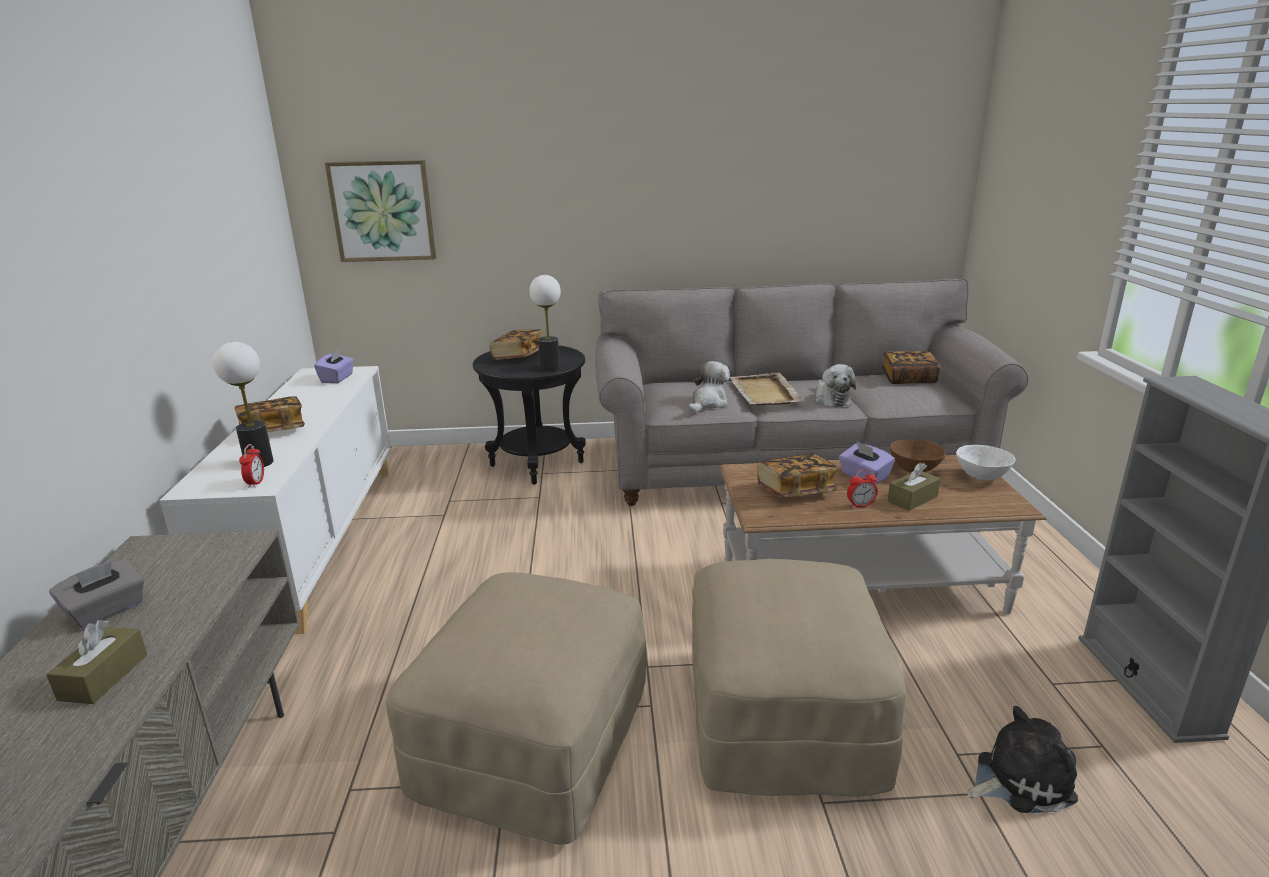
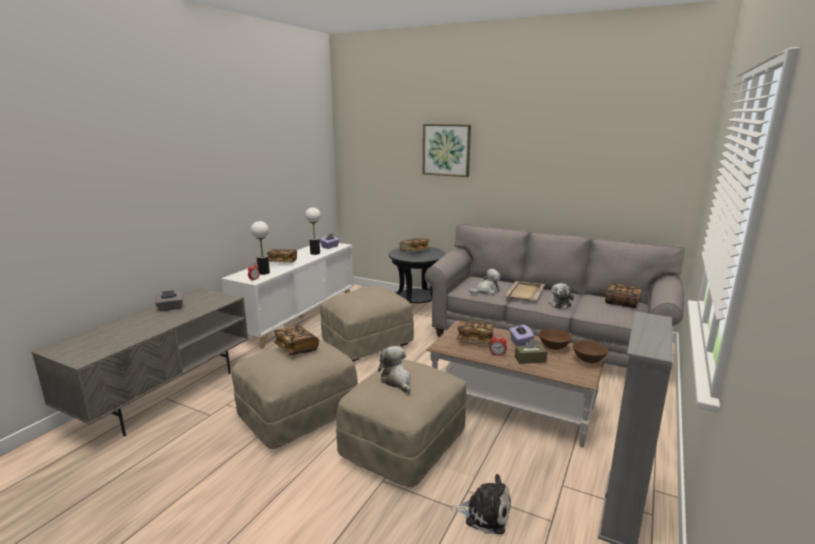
camera: 30 degrees right, 5 degrees down
(104, 677) = (149, 325): brown tissue box -> none
(383, 211) = (371, 173): picture -> picture (446, 150)
(515, 552) = (367, 342): none -> beige ottoman
(518, 608) = (296, 348): none -> book
(549, 368) = (420, 258): table lamp -> table lamp (315, 253)
(787, 606) = (396, 381): none -> plush toy
(981, 477) = (589, 360): white bowl -> brown bowl

